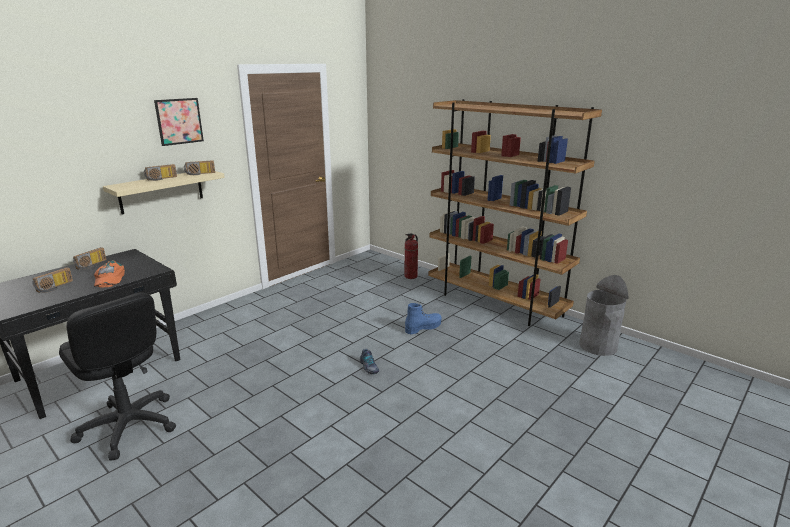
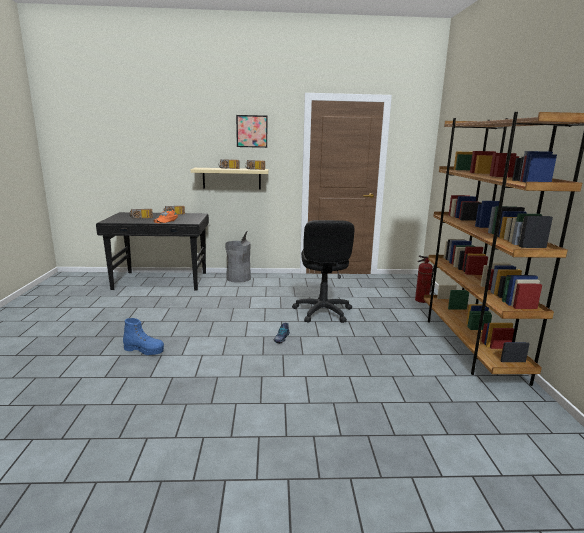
camera: 45 degrees right, 5 degrees down
(128, 426) = (128, 307): black office chair -> black office chair (322, 312)
(423, 327) = (366, 334): blue boot -> blue boot (144, 350)
(598, 346) = (527, 426): grey trash can -> grey trash can (238, 278)

